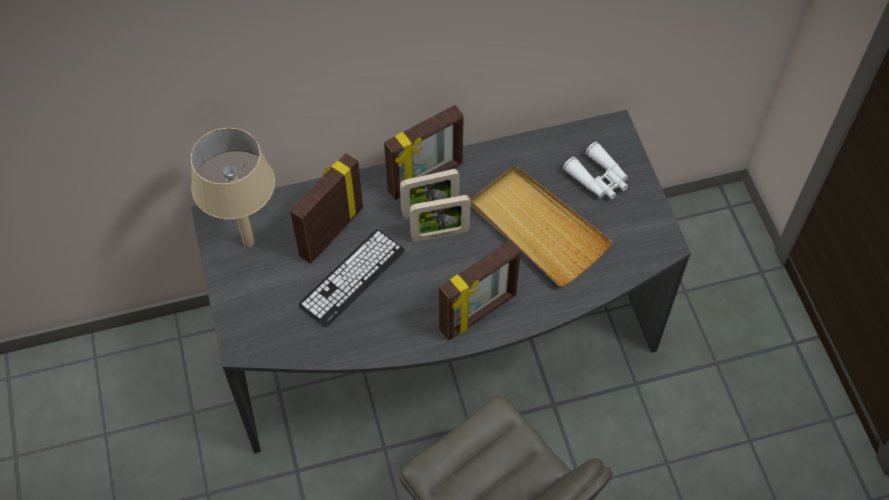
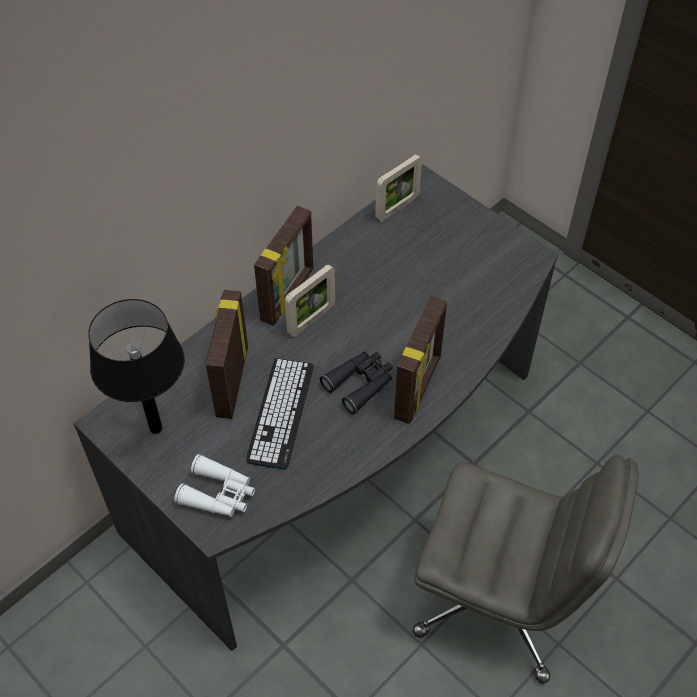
camera: 30 degrees left, 5 degrees down
(248, 242) = (155, 428): beige table lamp -> black table lamp
(433, 285) = (360, 383): none -> black binoculars
(440, 234) = (335, 336): picture frame -> picture frame (397, 208)
(537, 228) = (417, 292): beige tray -> none
(598, 179) = (440, 229): white binoculars -> white binoculars (219, 494)

